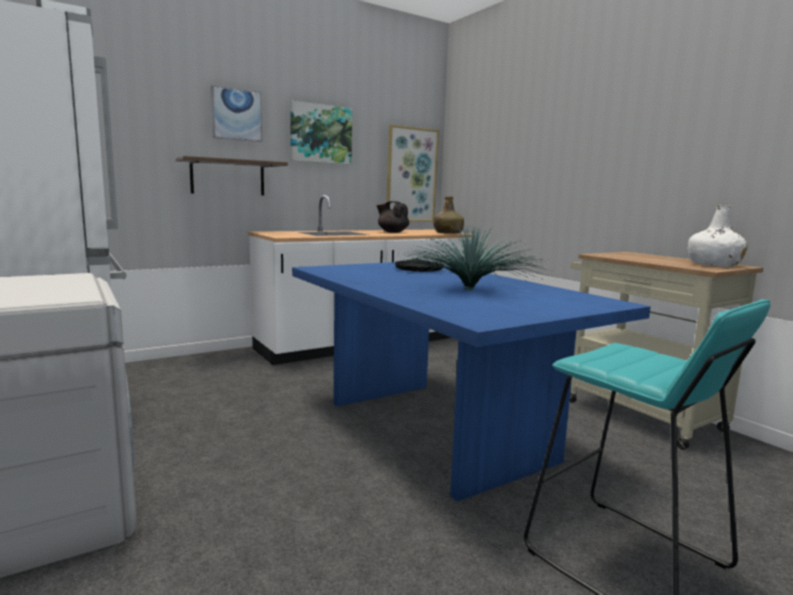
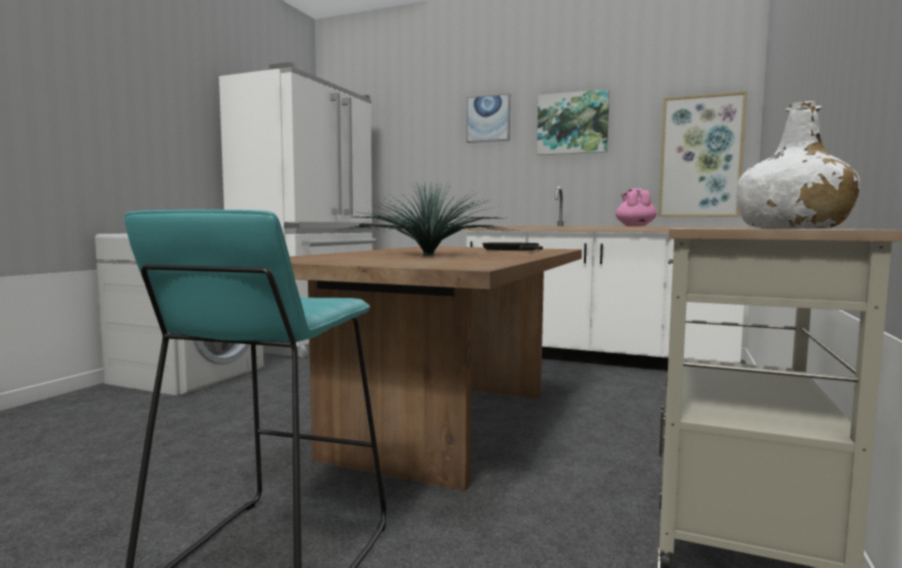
camera: 55 degrees right, 5 degrees down
(228, 177) = (478, 176): shelf -> none
(392, 232) = (635, 226): black teapot -> pink teapot
(434, 430) = (443, 422): blue dining table -> brown dining table
(448, 233) = (708, 226): green bottle -> none

